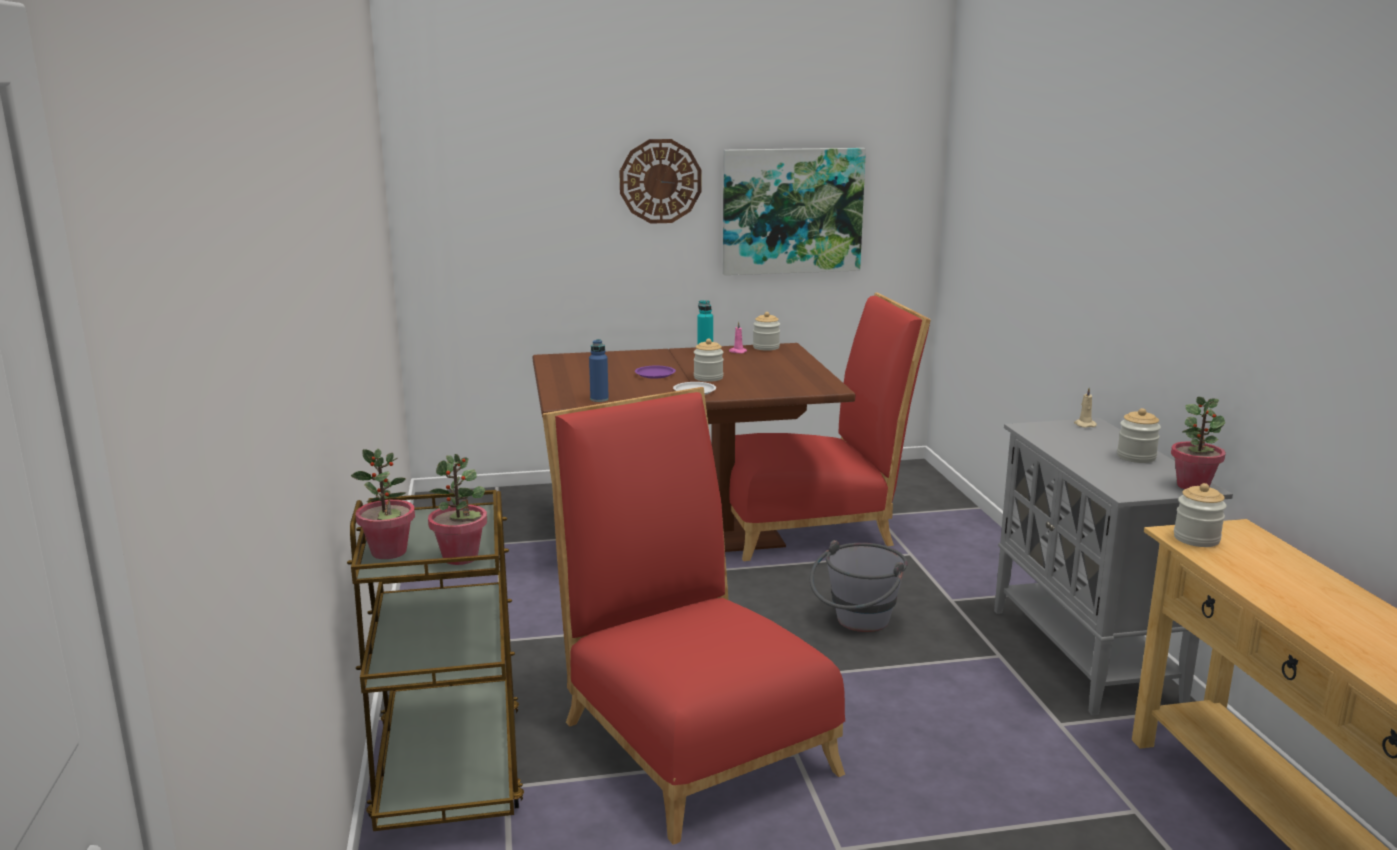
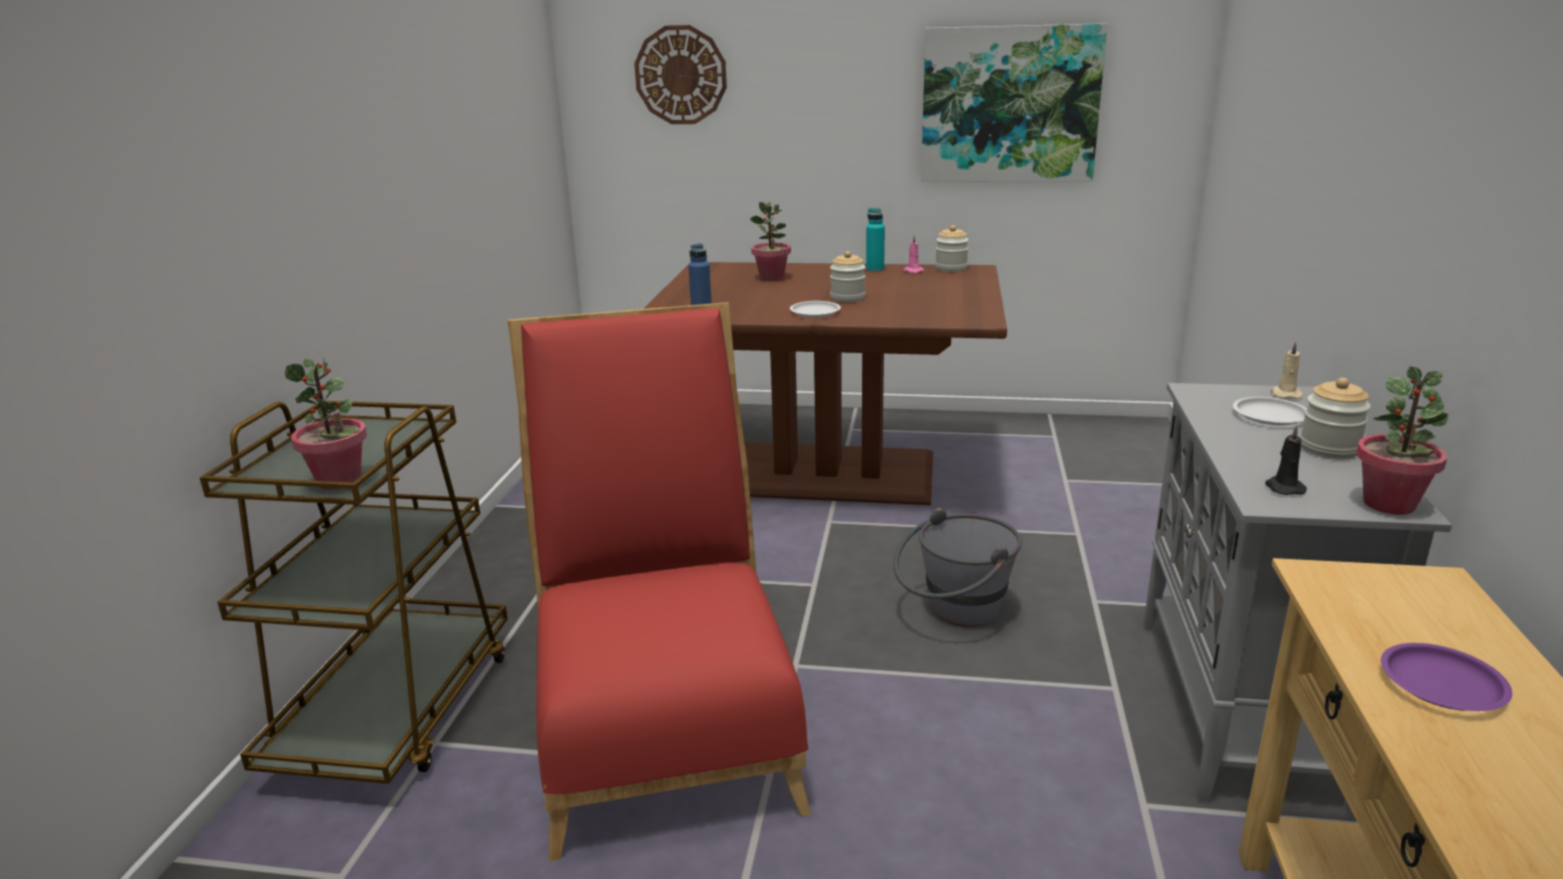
camera: 20 degrees right, 5 degrees up
(389, 552) = (281, 464): potted plant -> potted plant (772, 278)
(655, 374) = (792, 290): purple plate -> purple plate (1442, 685)
(660, 181) = (849, 67): wall clock -> wall clock (681, 75)
(811, 525) = (977, 483): red chair -> none
(1086, 439) = (1271, 416): none -> white plate
(1128, 483) = (1283, 488): none -> black candle
(1196, 539) = (1346, 590): jar -> none

